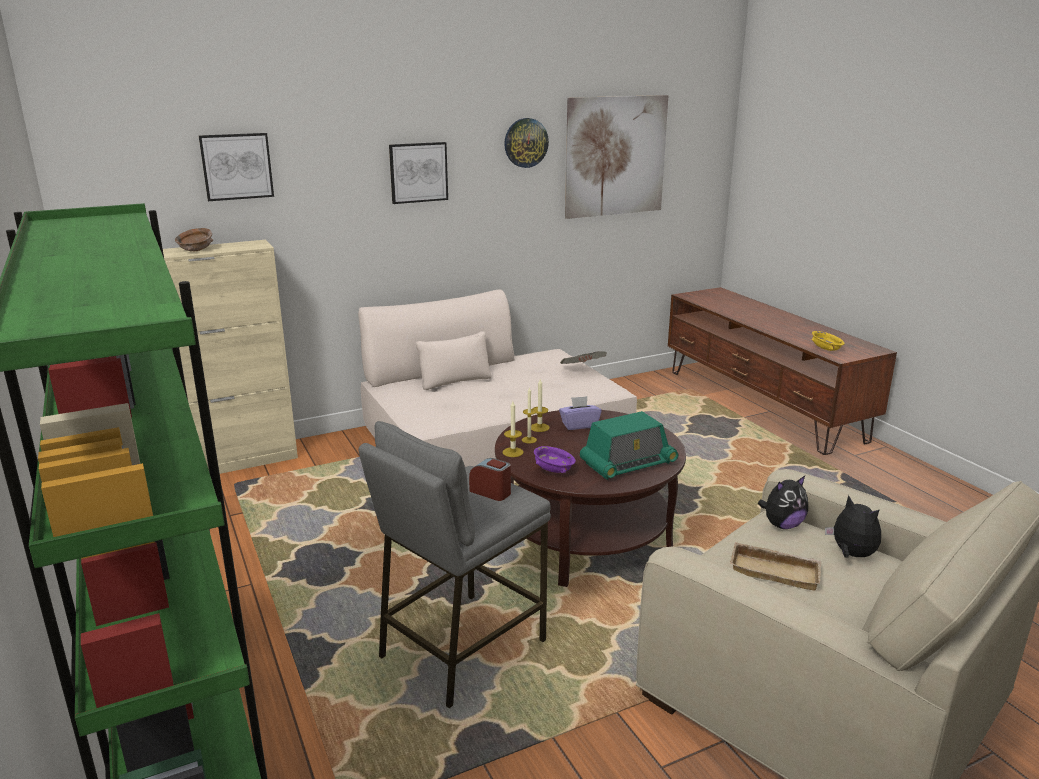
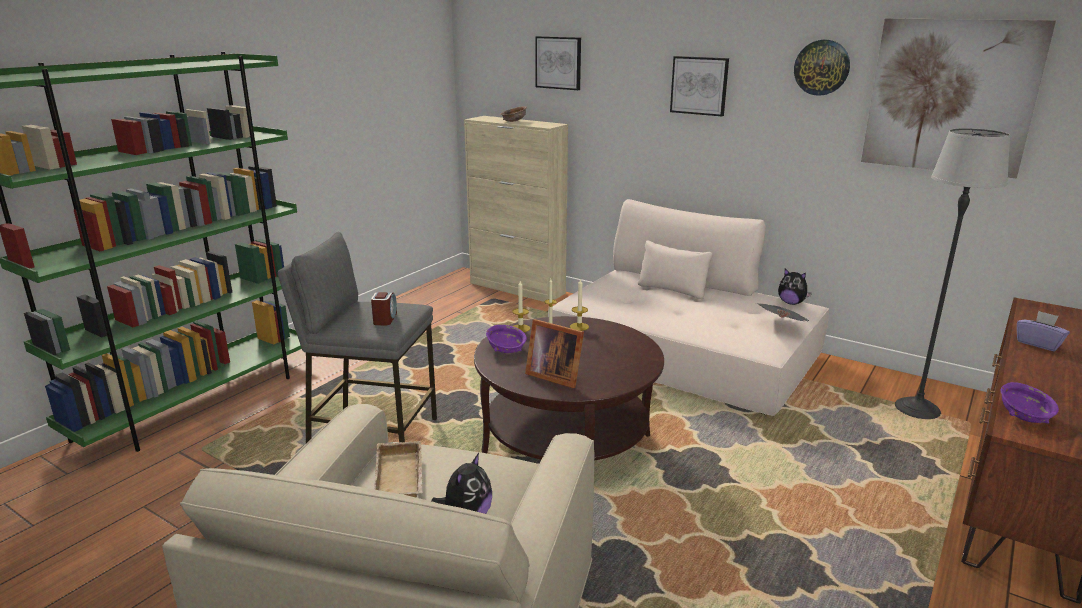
camera: 60 degrees right, 0 degrees up
(579, 425) = (606, 340): purple tissue box -> purple tissue box (1038, 343)
(628, 463) = (554, 375): radio -> picture frame
(661, 395) = (917, 409): none -> floor lamp
(782, 525) = (500, 470): plush toy -> plush toy (791, 303)
(825, 349) = (1023, 416): yellow bowl -> purple bowl

